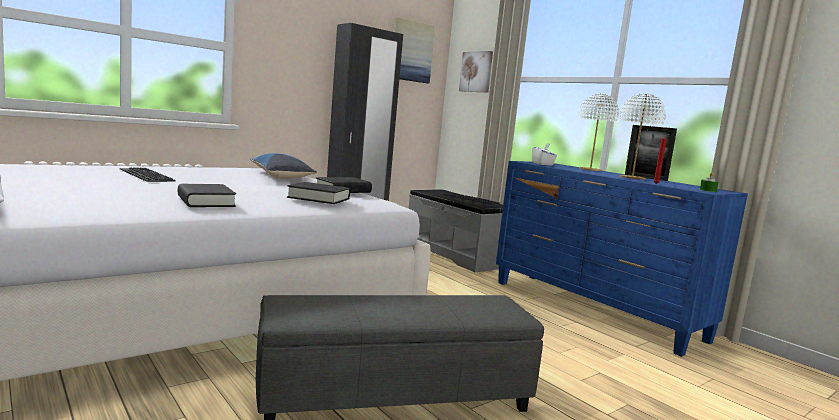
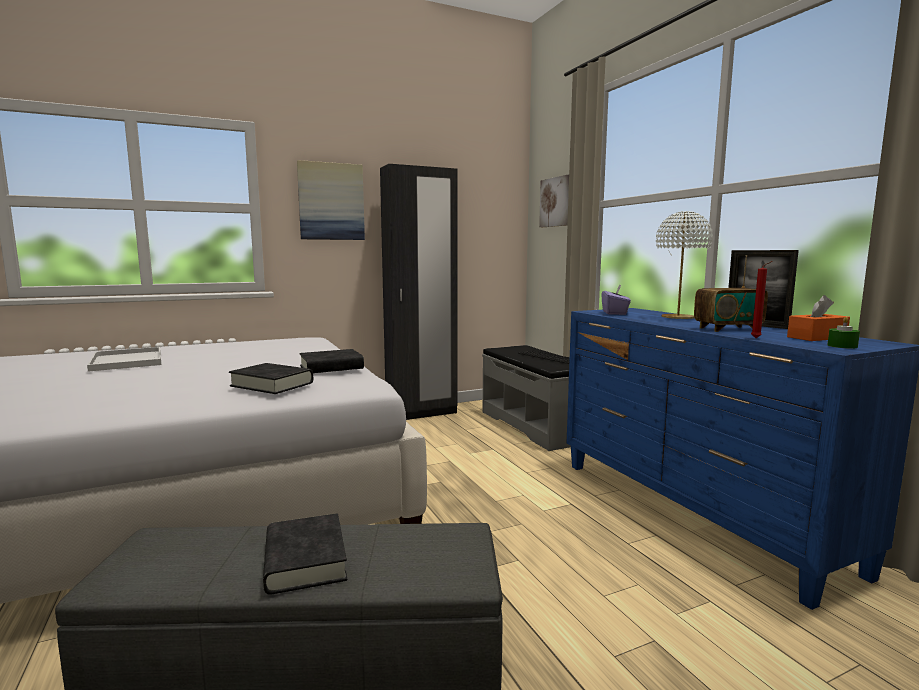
camera: 15 degrees right, 0 degrees up
(144, 175) = (126, 360): keyboard -> white tray
(206, 201) = (116, 400): black book -> black book (305, 560)
(281, 176) = (293, 349): pillow -> none
(411, 51) = (478, 187): picture -> picture (331, 201)
(542, 164) = (615, 313): white tissue box -> purple tissue box
(632, 178) = (727, 329): white table lamp -> radio
(689, 186) = (816, 337): none -> orange tissue box

